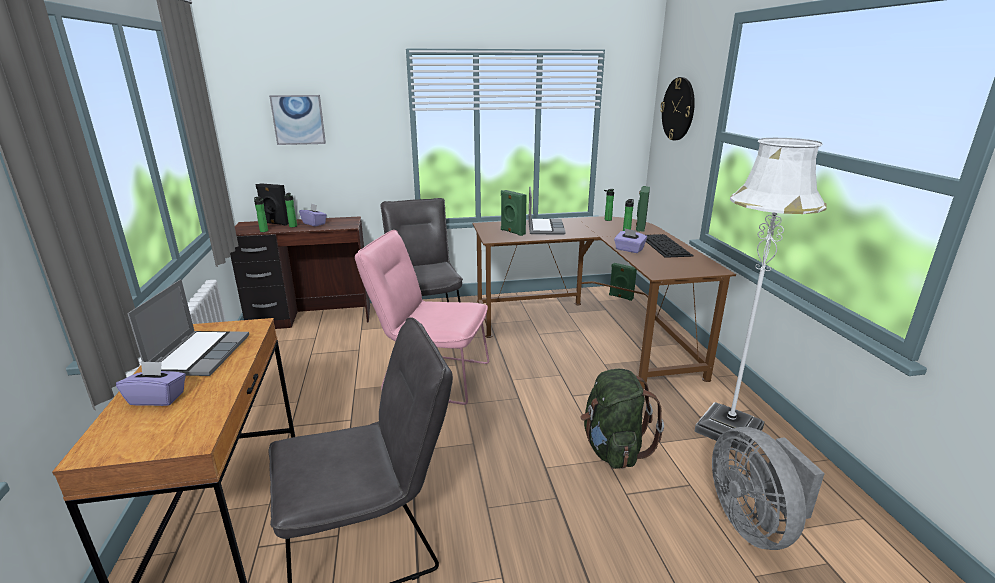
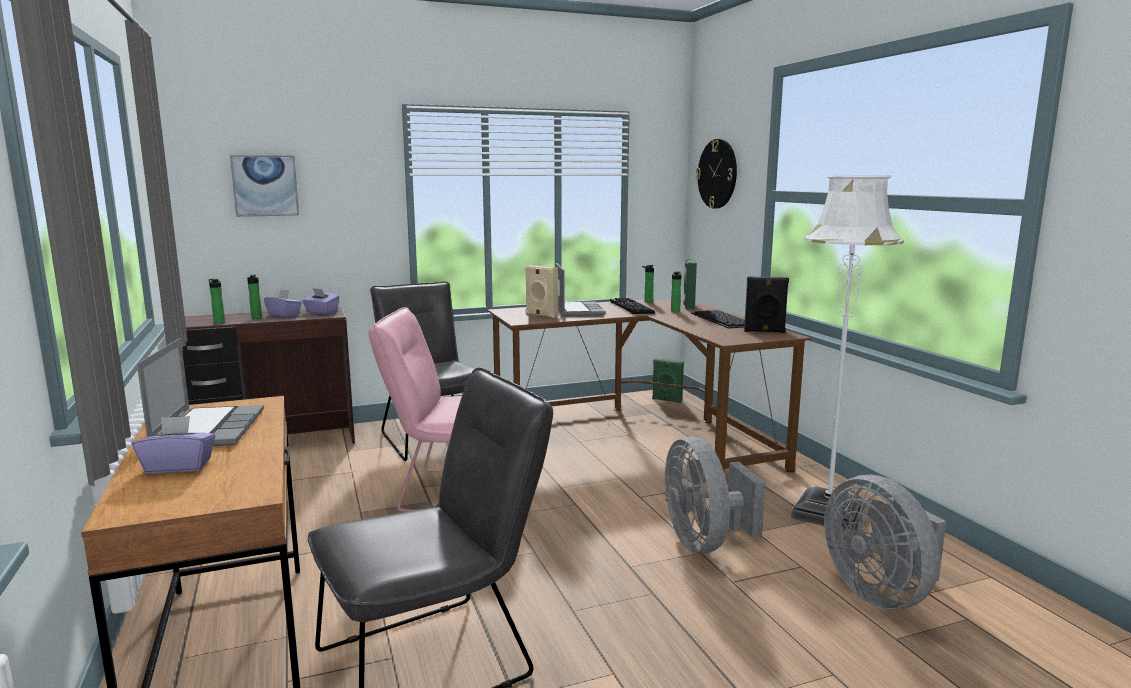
camera: 10 degrees left, 10 degrees down
(275, 223) = (230, 316): black speaker -> black speaker (764, 331)
(512, 232) = (540, 315): green speaker -> beige speaker
(589, 226) = (629, 307): none -> keyboard
(613, 449) = (704, 542): green backpack -> grey fan
(629, 250) = (685, 324): purple tissue box -> purple tissue box (321, 312)

